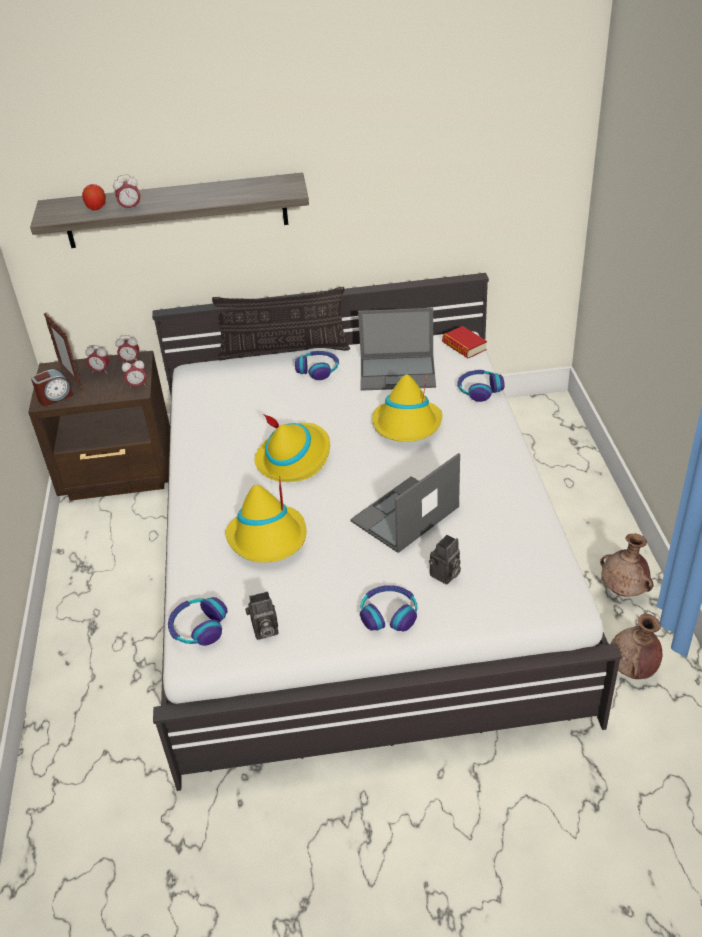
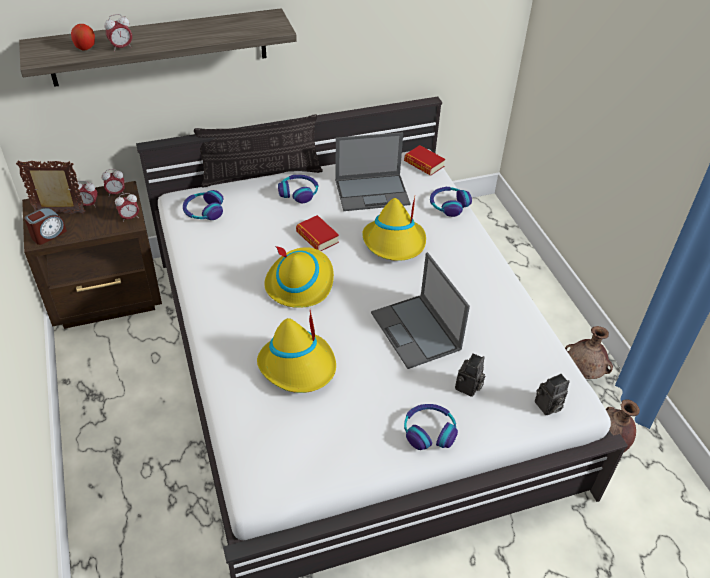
camera: 15 degrees left, 5 degrees up
(71, 379) = (60, 214): picture frame -> picture frame turned 135 degrees clockwise
(198, 627) = (255, 464): headphones -> headphones (203, 211)
(264, 631) = (319, 460): camera -> camera (547, 407)
(325, 415) = (317, 237): none -> book
(404, 515) = (416, 332): laptop -> laptop turned 60 degrees counterclockwise

